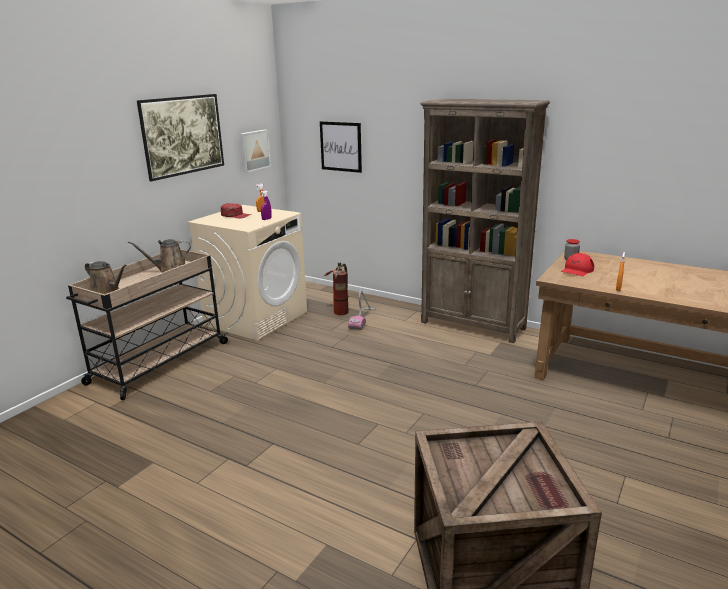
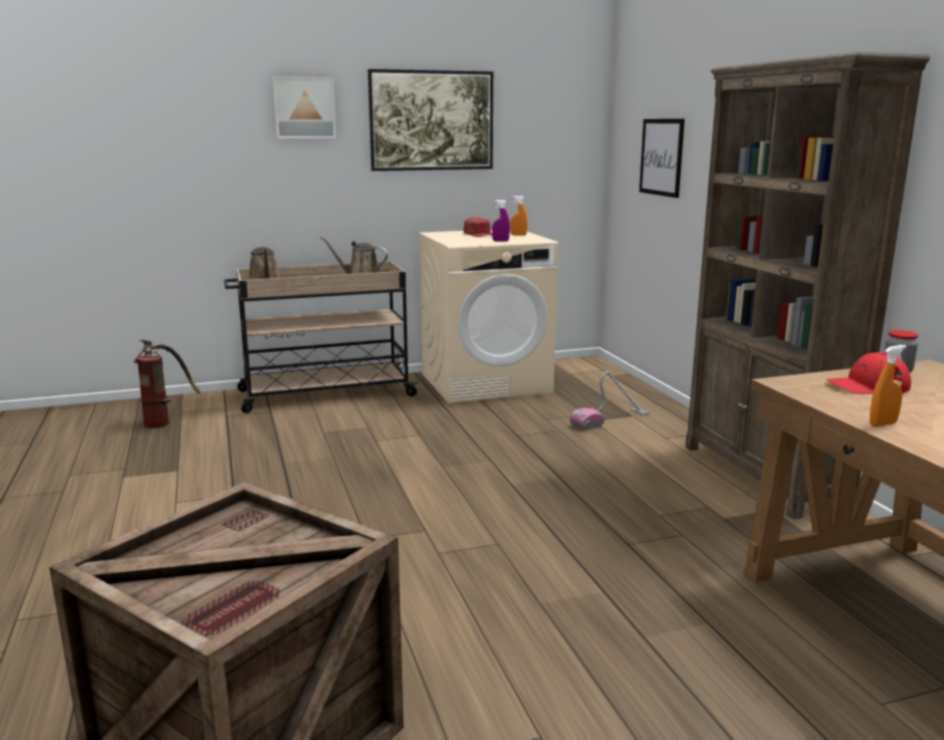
camera: 40 degrees right, 5 degrees down
(253, 150) = (551, 157): picture -> picture (304, 108)
(340, 310) = (599, 402): fire extinguisher -> fire extinguisher (165, 421)

